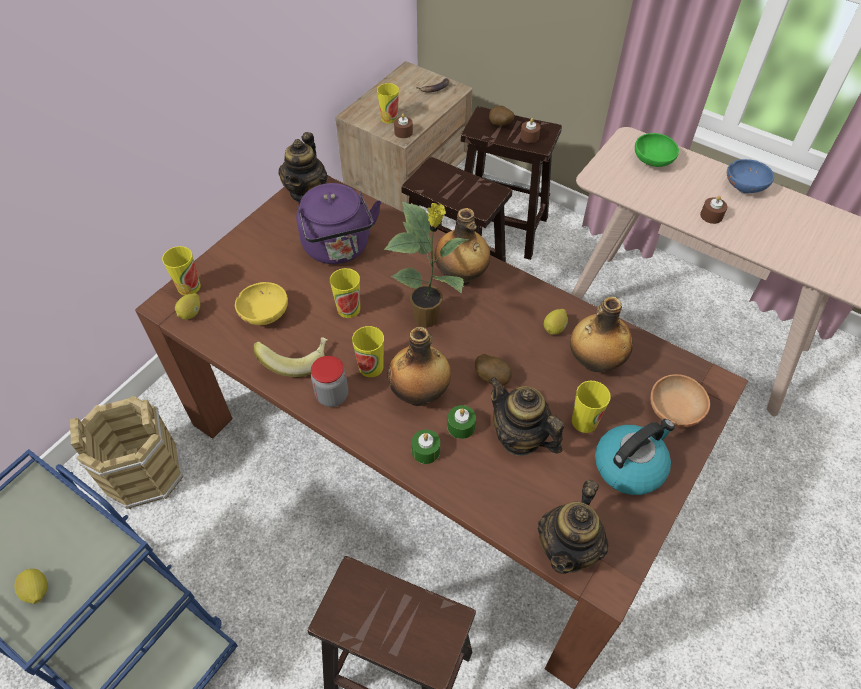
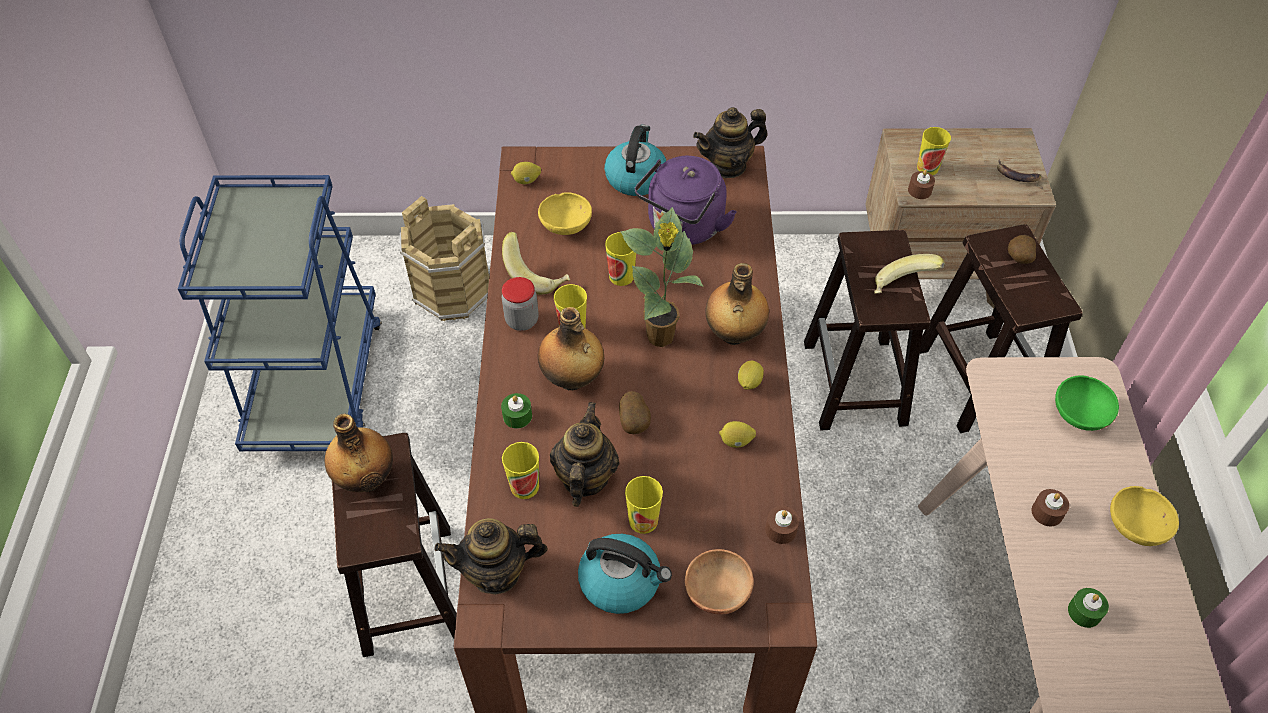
camera: 55 degrees right, 0 degrees up
(37, 591) = (237, 259): lemon -> lemon (749, 382)
(189, 287) = (551, 161): cup -> cup (524, 486)
(261, 247) = (636, 177): none -> kettle
(461, 426) = (562, 427): green candle -> green candle (1084, 612)
(474, 184) = (903, 287): none -> banana
(529, 137) = (1028, 294): brown candle -> brown candle (781, 529)
(594, 362) = (722, 495): bottle -> bottle (366, 478)
(744, 186) = (1136, 526): blue bowl -> yellow bowl

